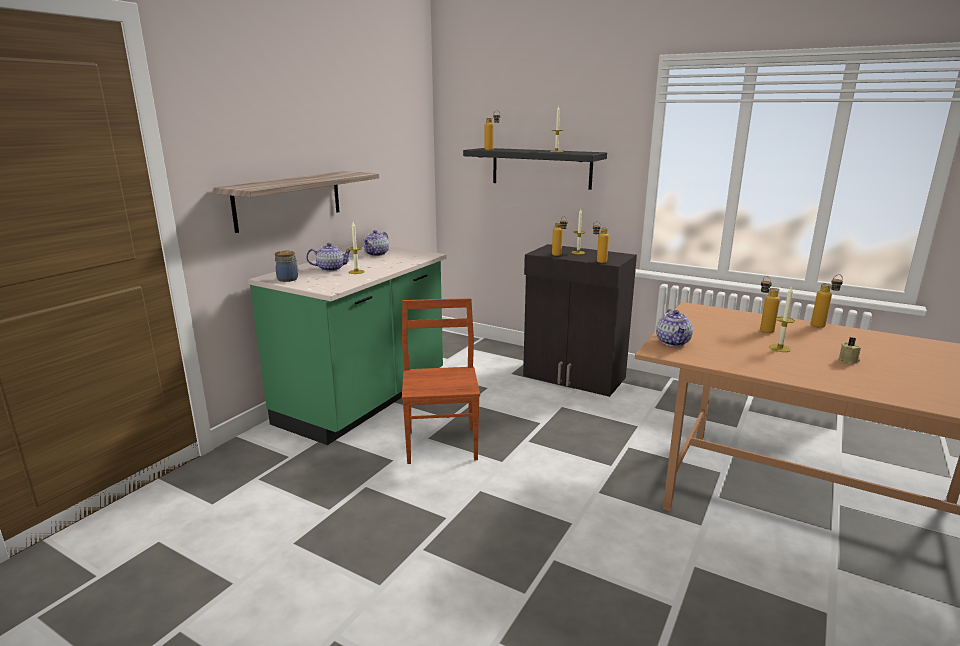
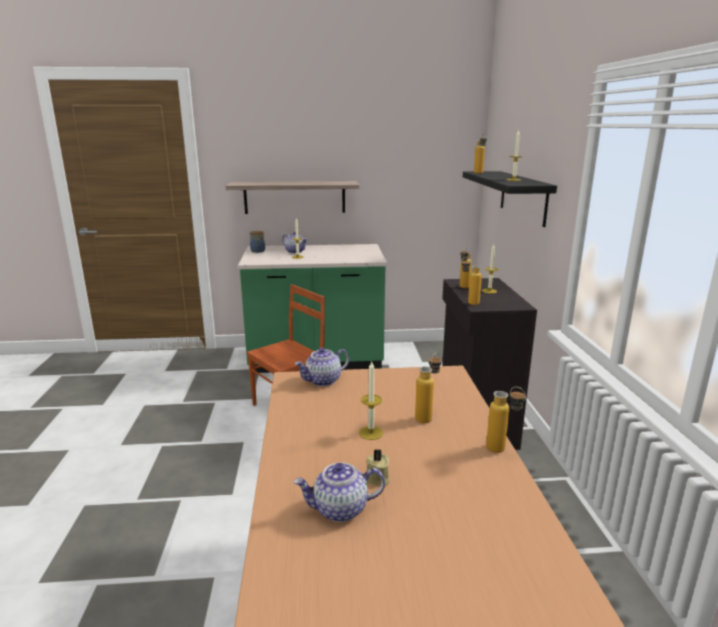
camera: 55 degrees right, 0 degrees up
(377, 254) = (350, 250): teapot -> teapot (340, 510)

